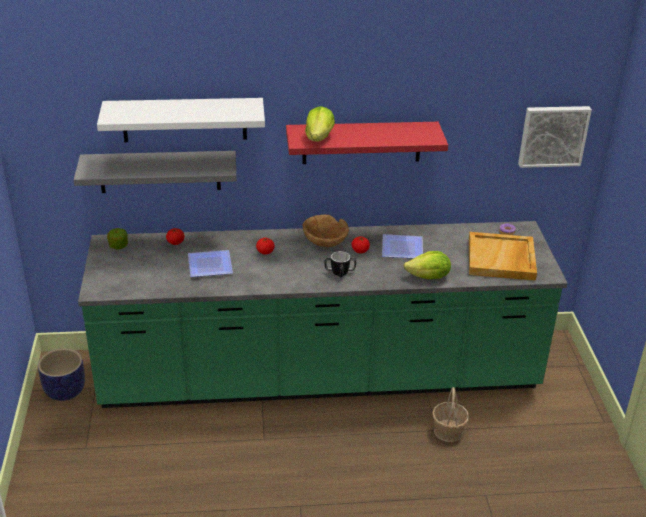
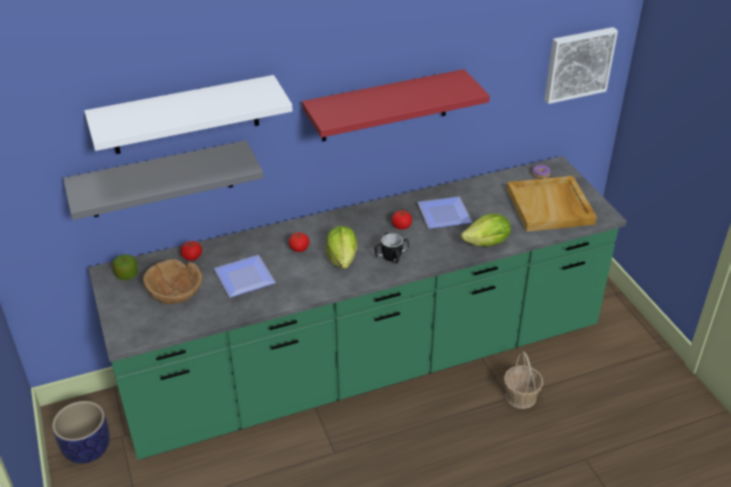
camera: 15 degrees left, 5 degrees up
(319, 138) = (347, 111): lettuce -> lettuce (342, 259)
(324, 240) = (358, 221): brown bowl -> brown bowl (174, 292)

